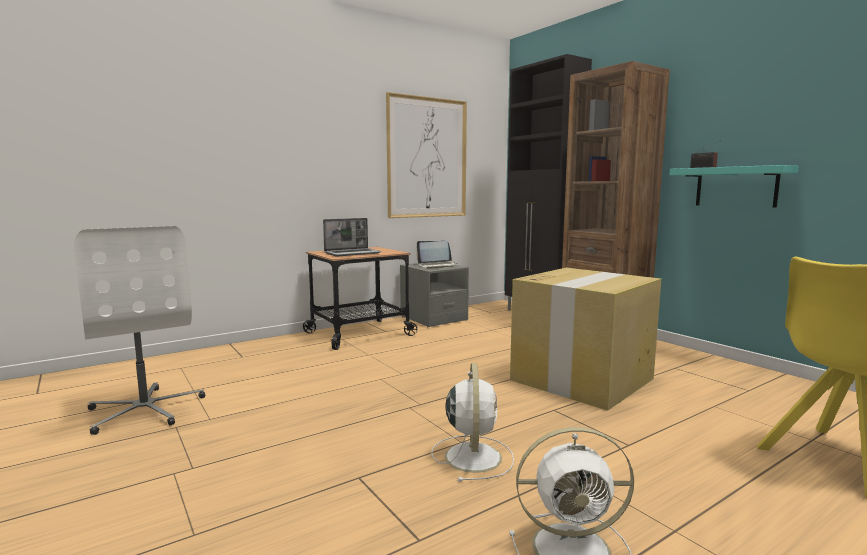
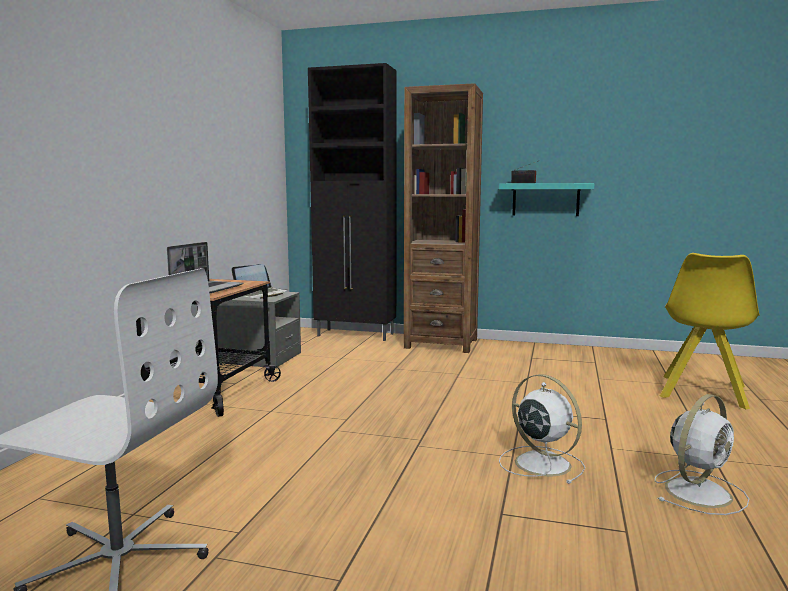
camera: 40 degrees left, 0 degrees up
(427, 158) = (228, 164): picture -> none
(582, 379) = (494, 382): cardboard box -> none

